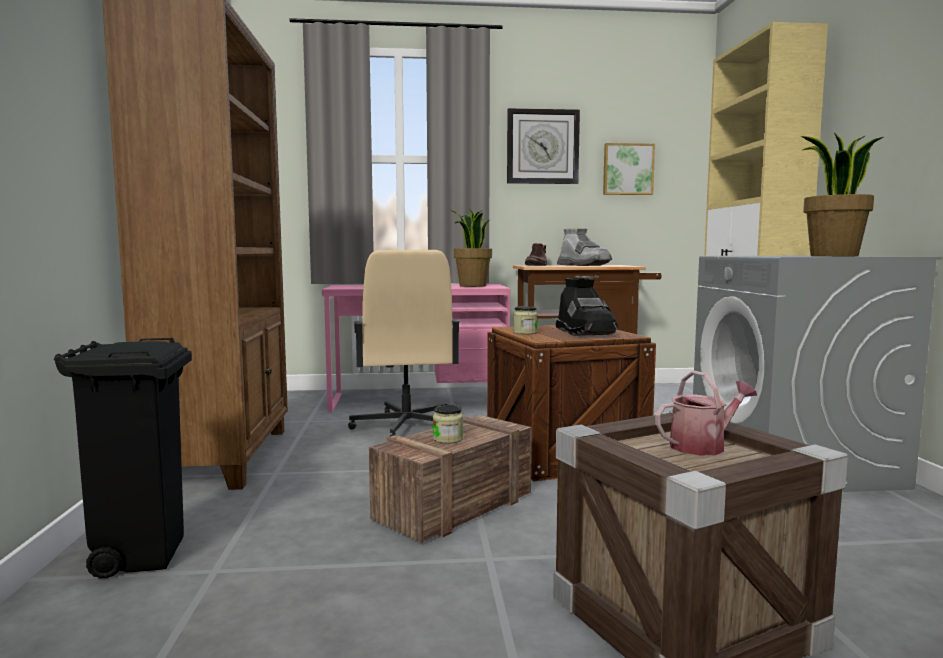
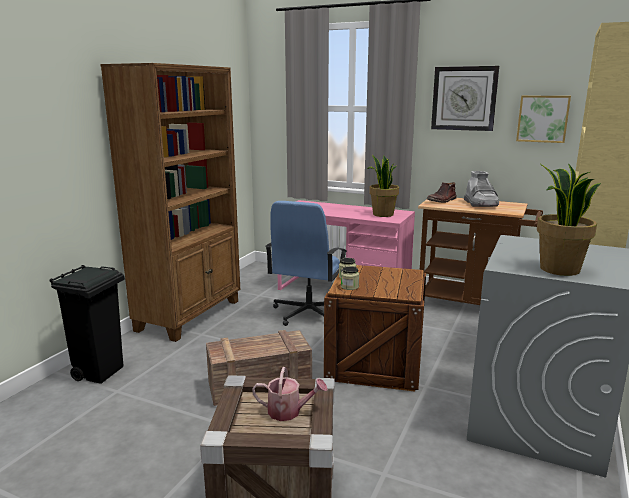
camera: 30 degrees right, 10 degrees up
(405, 427) = (308, 313): beige office chair -> blue office chair
(448, 439) = (251, 347): jar -> jar (349, 287)
(585, 333) = (386, 285): black boot -> none

